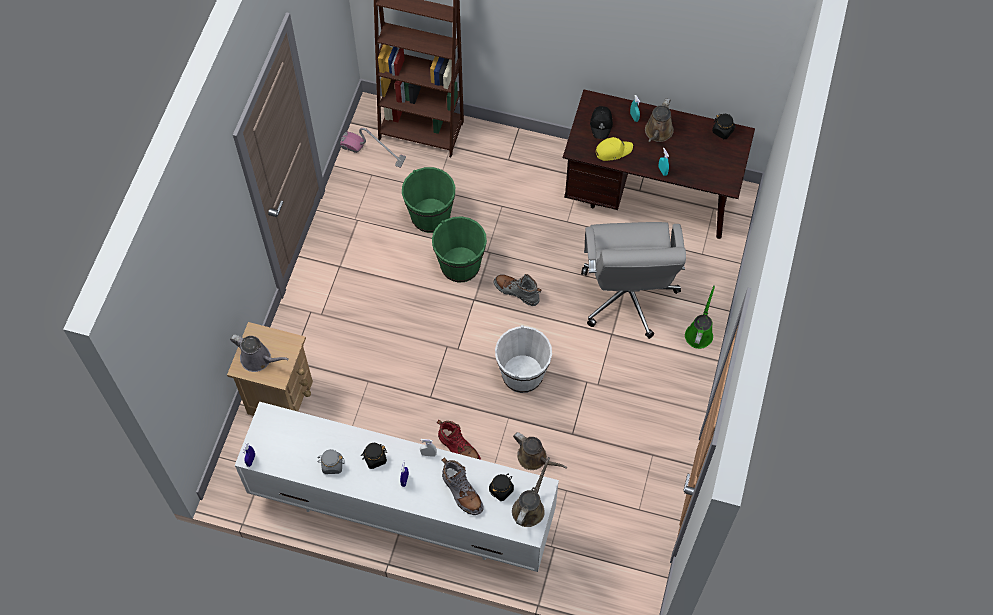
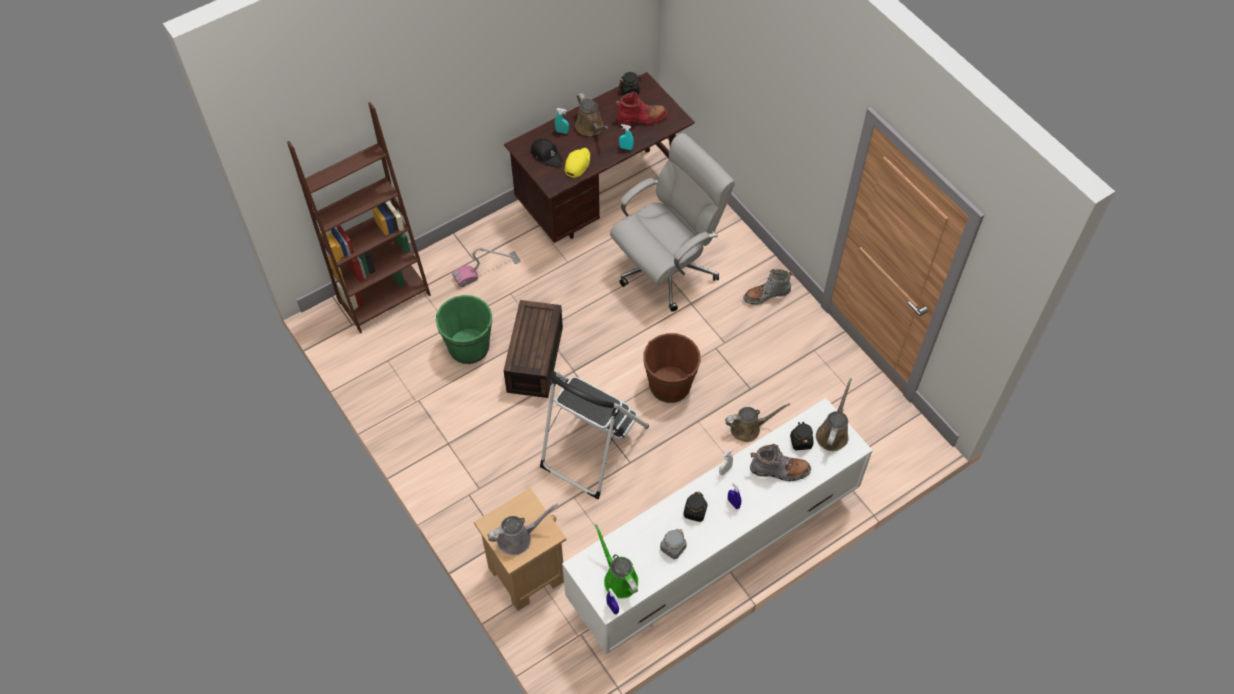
camera: 50 degrees left, 5 degrees down
(372, 152) = (367, 345): vacuum cleaner -> vacuum cleaner (486, 270)
(419, 362) = (592, 448): none -> step ladder
(458, 449) = (693, 475): red boot -> red boot (641, 118)
(460, 265) = (534, 358): green bucket -> brown storage box
(517, 292) = (595, 337): grey boot -> grey boot (766, 295)
(522, 374) = (670, 385): white bucket -> brown bucket
(529, 508) = (833, 433): brown watering can -> brown watering can turned 45 degrees clockwise
(627, 294) = (667, 269): grey office chair -> grey office chair turned 75 degrees counterclockwise
(699, 333) = (742, 249): green watering can -> green watering can (618, 578)

